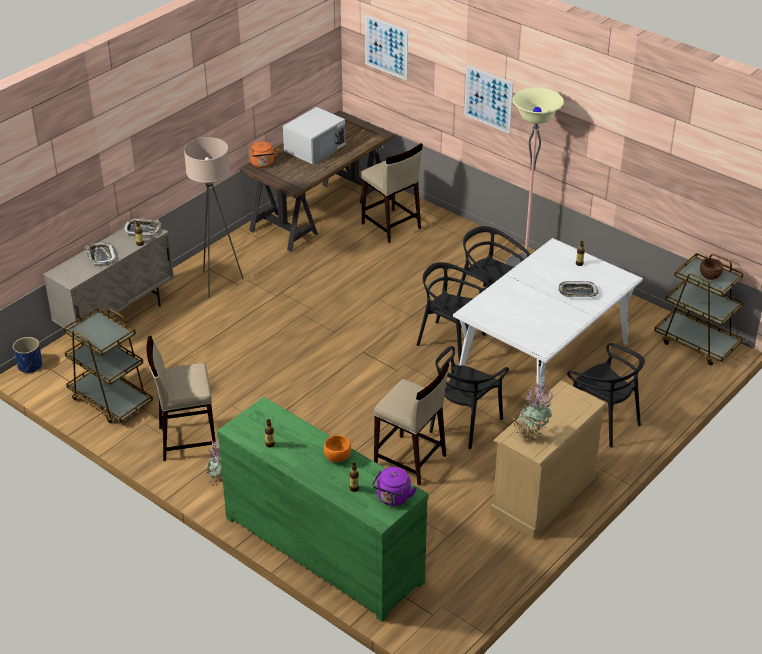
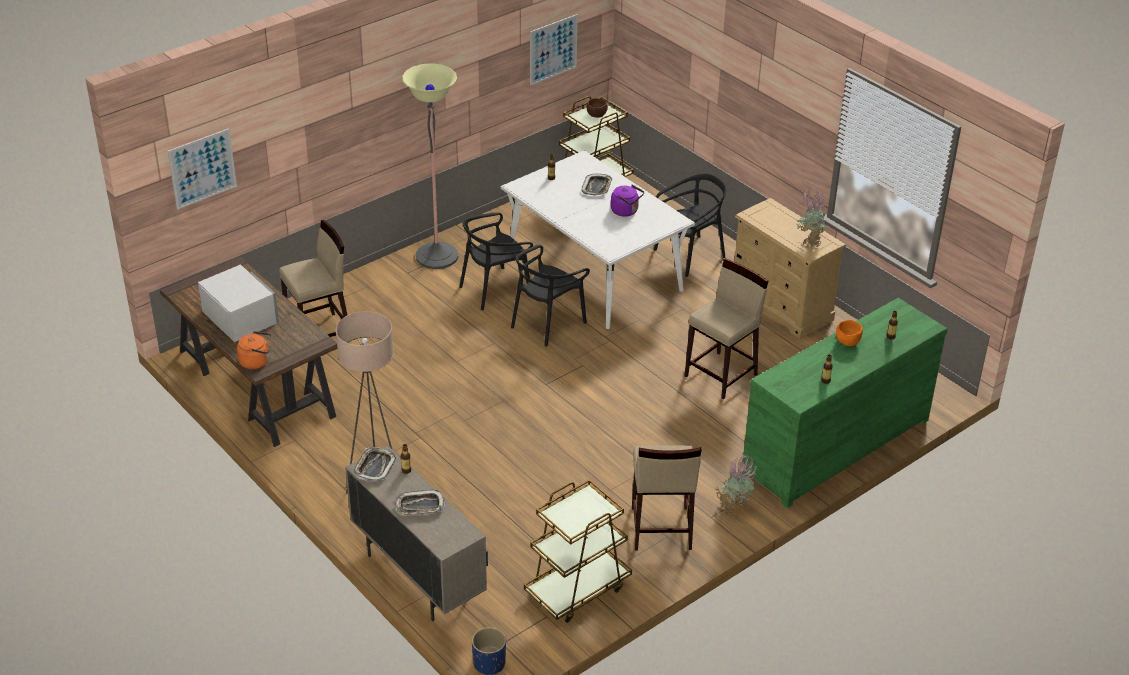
camera: 80 degrees left, 0 degrees up
(393, 498) = (904, 316): purple kettle -> purple kettle (626, 211)
(464, 423) = (675, 334): black chair -> none
(488, 99) = (337, 131): picture -> picture (553, 49)

